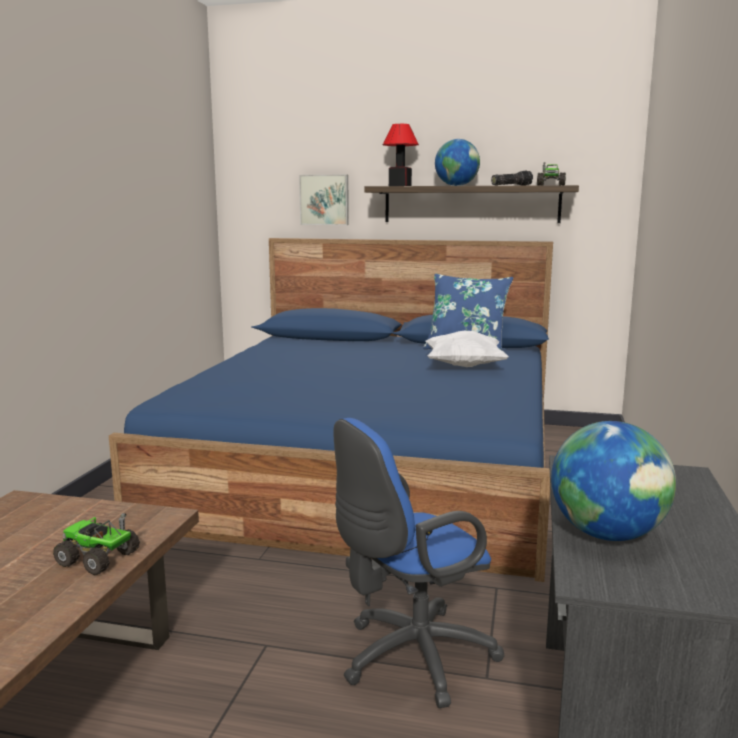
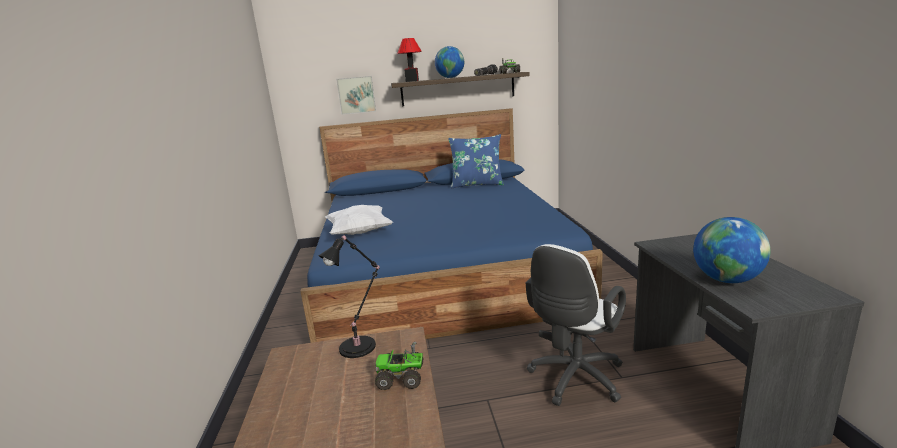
camera: 20 degrees left, 5 degrees up
(101, 512) = (360, 345): none -> black table lamp
(410, 658) = (574, 380): blue office chair -> white office chair
(464, 366) = (491, 195): white pillow -> white pillow (359, 232)

